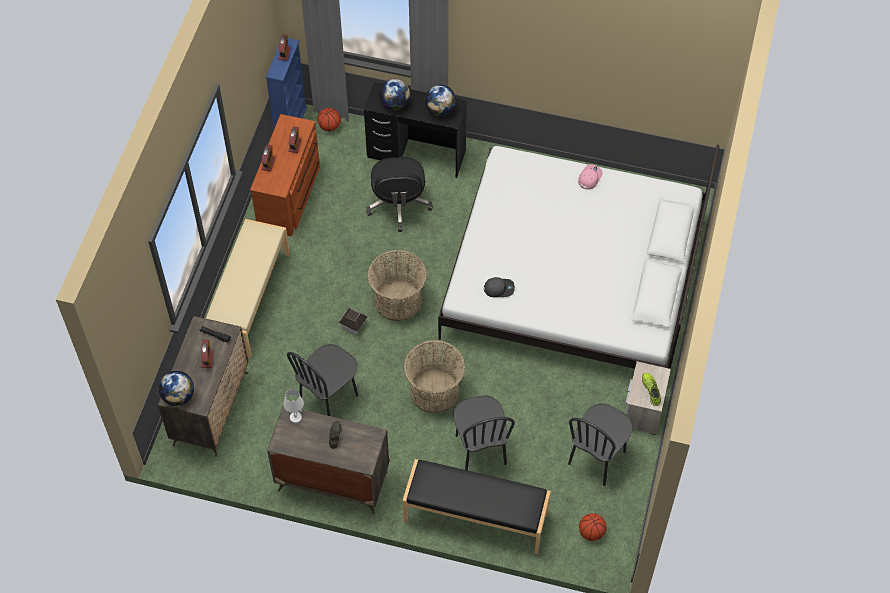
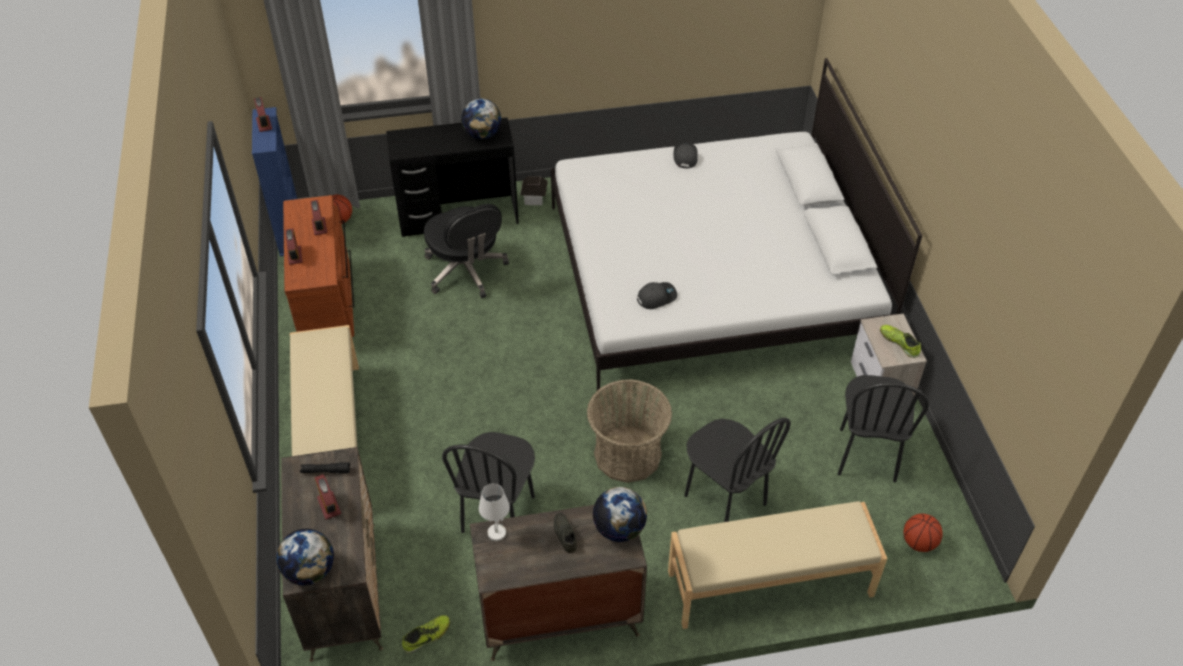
camera: 25 degrees left, 10 degrees down
(247, 459) = (427, 636): none -> shoe
(353, 325) = (483, 418): toy house -> toy house (534, 198)
(395, 104) = (425, 144): globe -> globe (619, 529)
(398, 301) = (523, 371): basket -> none
(475, 518) = (770, 584): black bench -> beige bench
(589, 178) = (685, 157): pink cap -> grey cap

